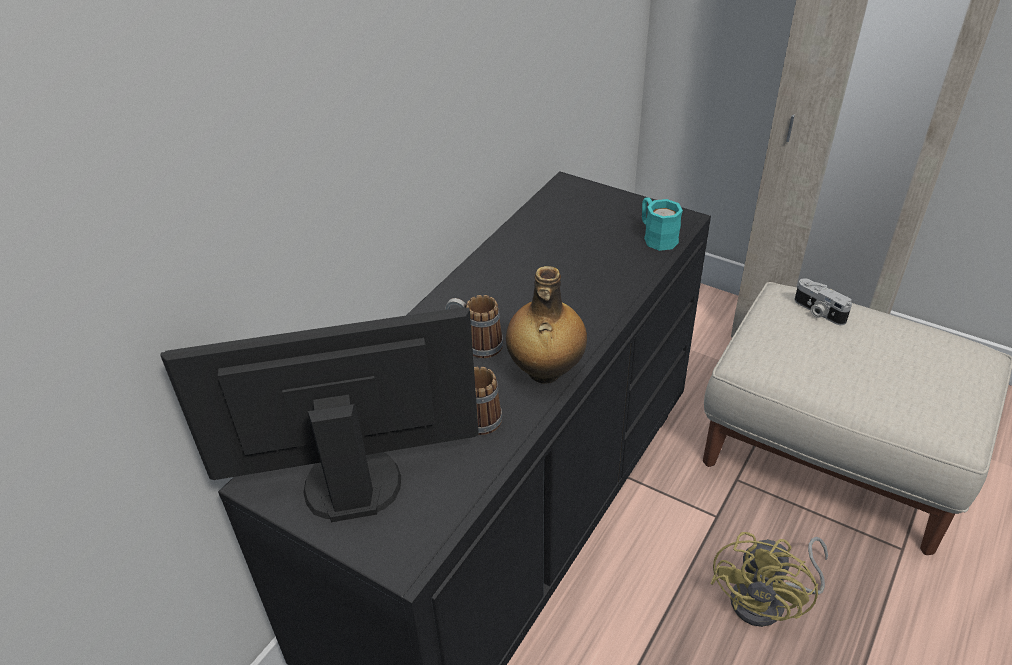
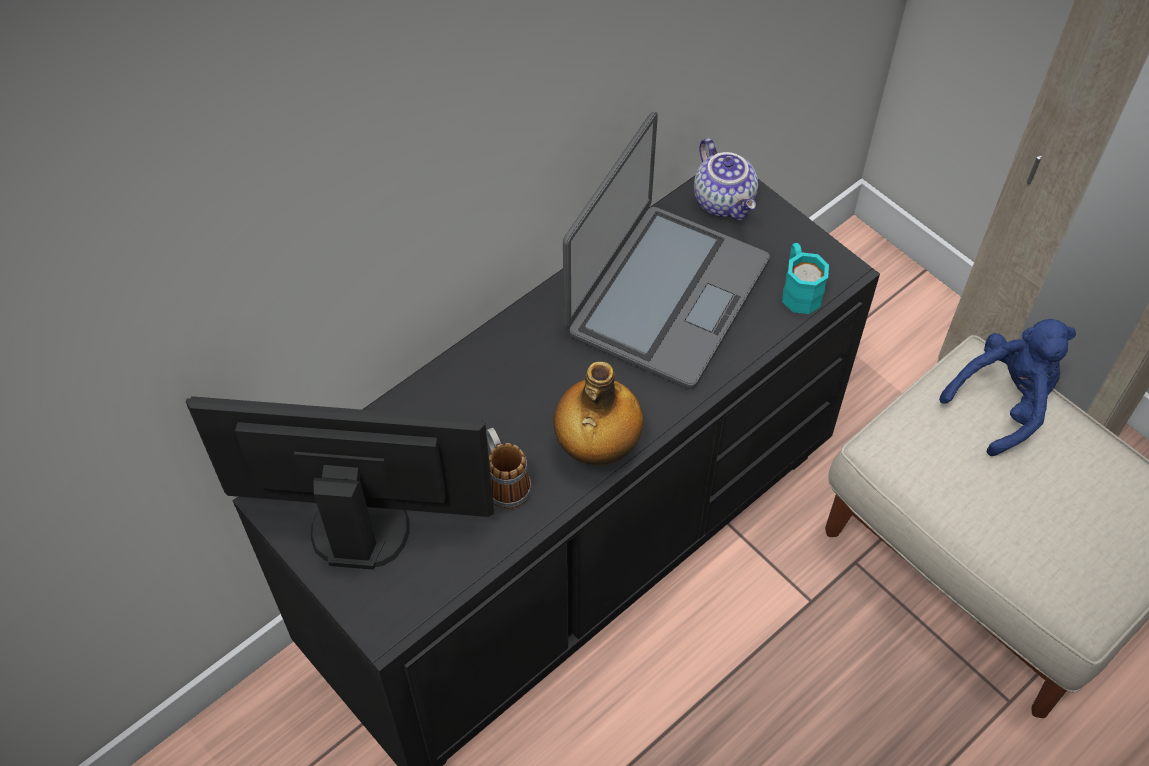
camera: 15 degrees right, 15 degrees up
(475, 344) = (535, 391): mug -> none
(555, 261) = (665, 296): none -> laptop
(573, 197) = (725, 201): none -> teapot
(768, 601) = (825, 716): yellow fan -> none
(818, 312) = (1004, 403): camera -> blue plush toy

